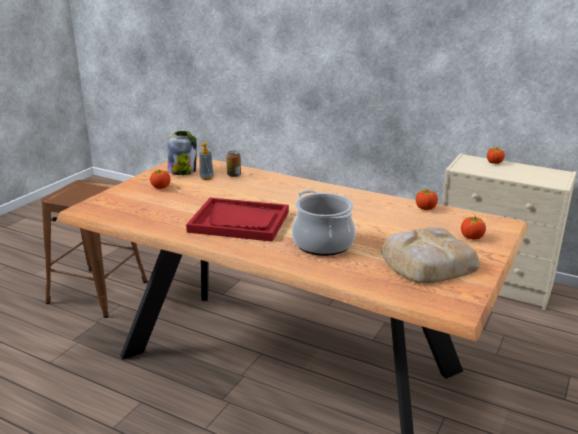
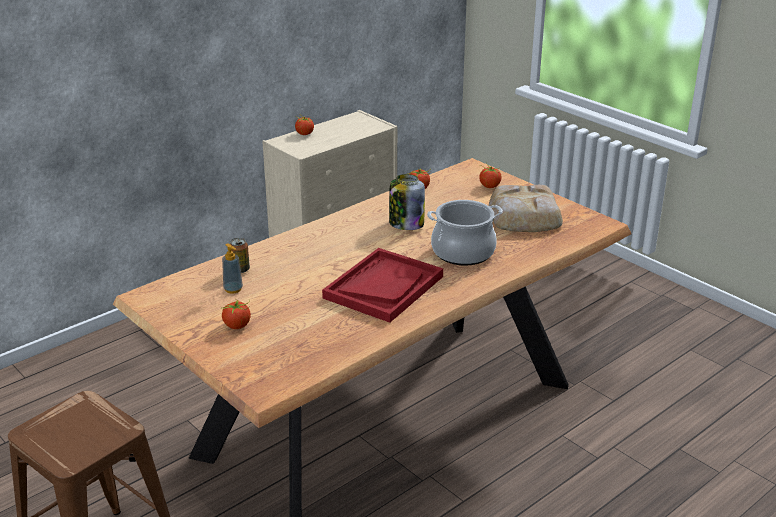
camera: 70 degrees left, 5 degrees up
(182, 171) = (191, 303): jar -> jar (406, 224)

